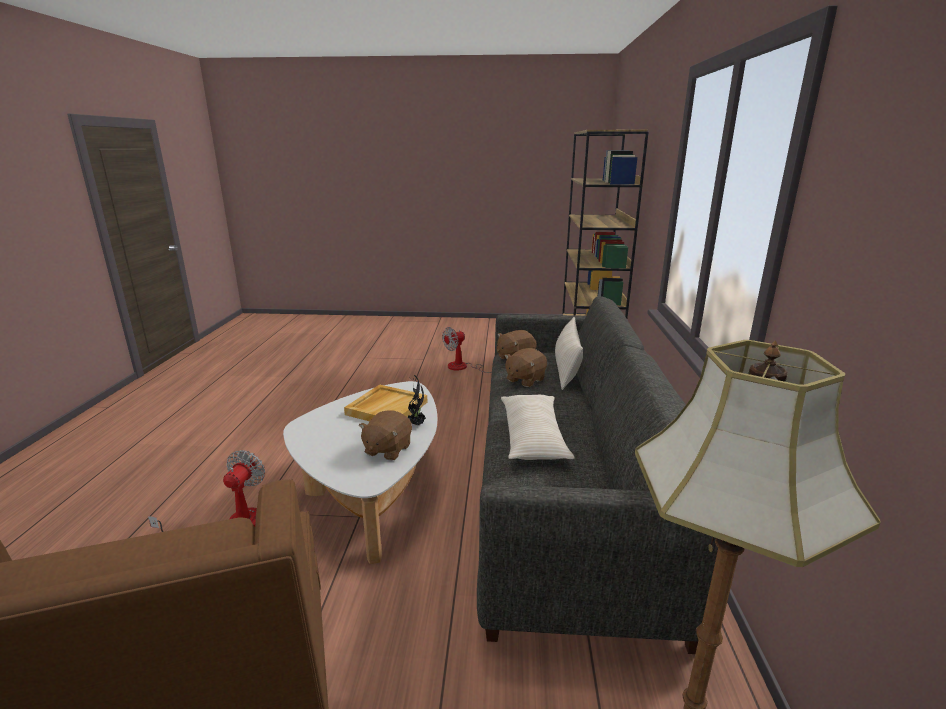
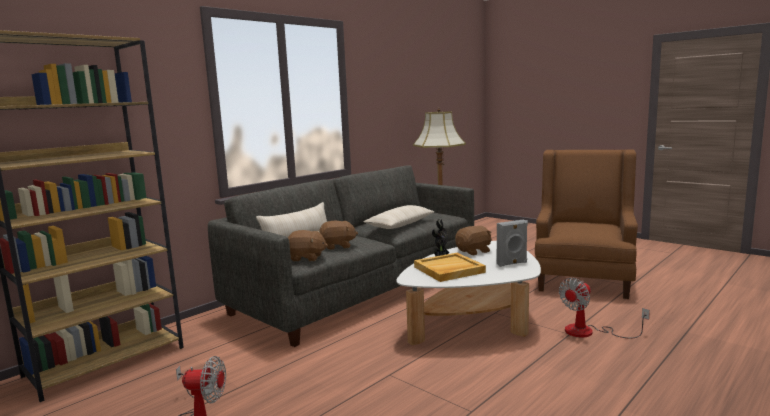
camera: 140 degrees left, 10 degrees down
(322, 438) = (512, 263): none -> grey speaker

